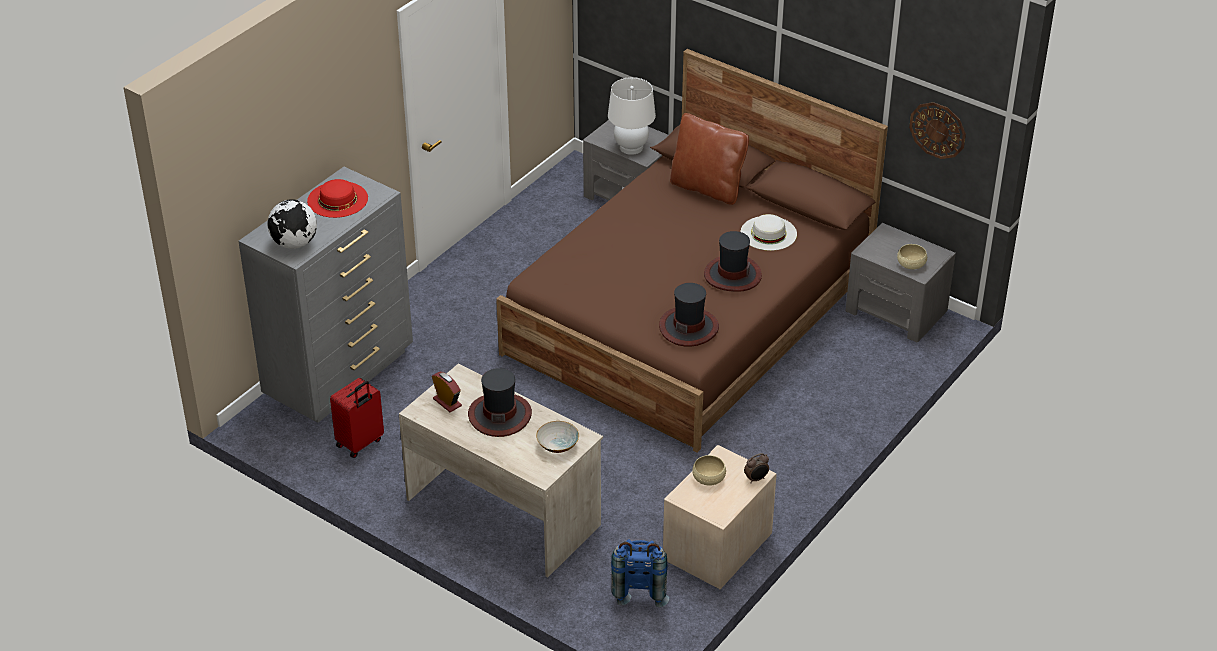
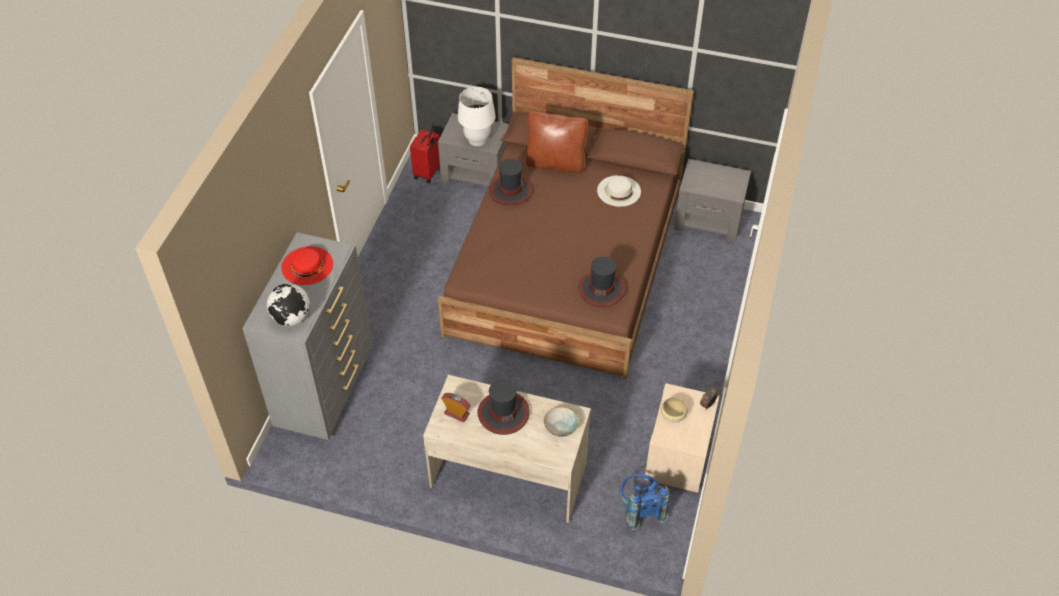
camera: 20 degrees left, 10 degrees up
(360, 443) = (370, 447): red suitcase -> red suitcase (428, 173)
(732, 275) = (610, 234): hat -> hat (510, 191)
(911, 263) = (725, 188): beige bowl -> none
(938, 130) = (737, 87): wall clock -> none

